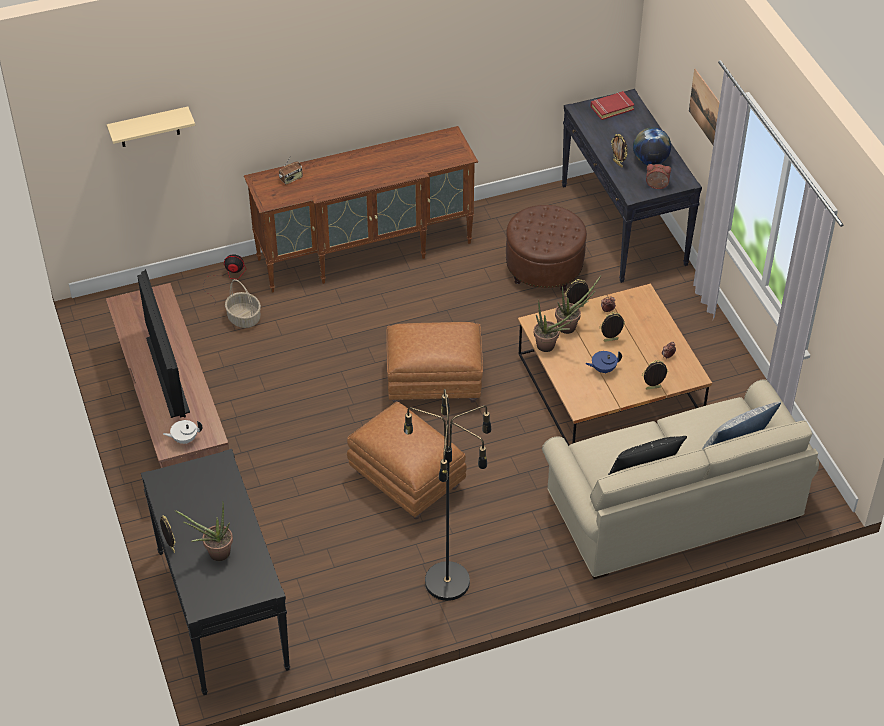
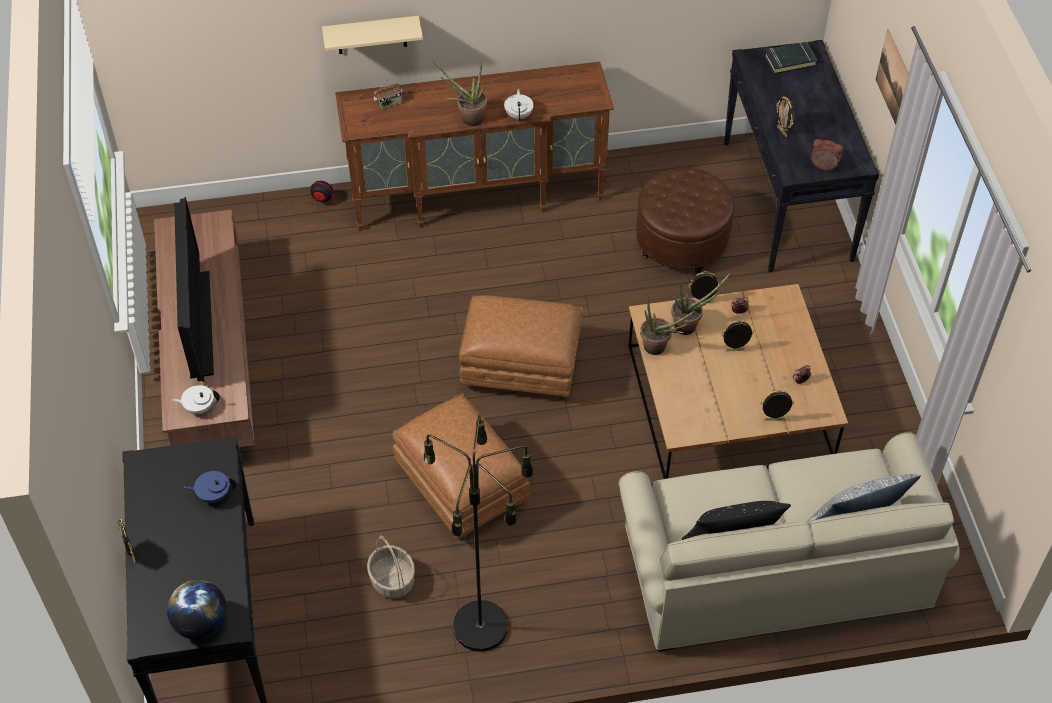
camera: 10 degrees right, 5 degrees up
(149, 127) = (219, 25): beige shelf -> beige shelf (371, 35)
(214, 553) = (181, 571): potted plant -> potted plant (467, 119)
(243, 318) = (320, 258): basket -> basket (392, 580)
(401, 175) = (519, 115): none -> white teapot
(603, 369) = (717, 386): blue teapot -> blue teapot (213, 495)
(611, 108) = (789, 60): red book -> black book
(650, 161) = (822, 133): globe -> globe (201, 623)

